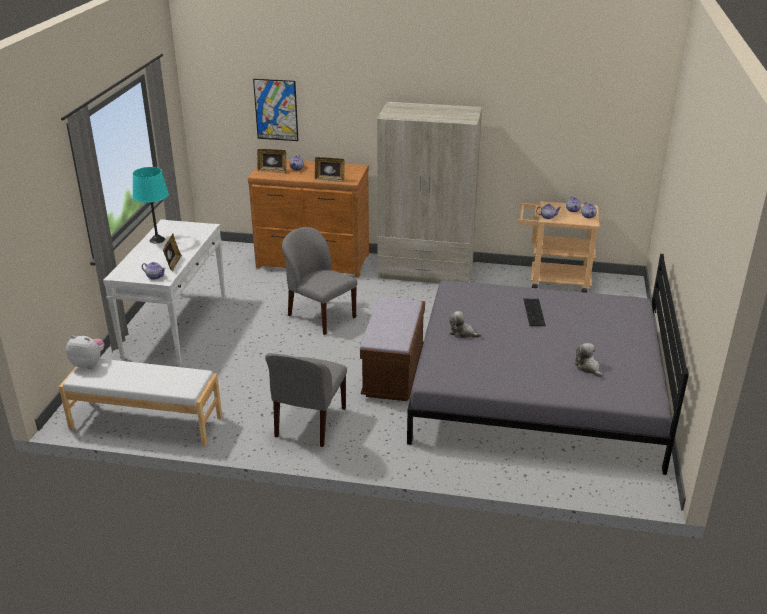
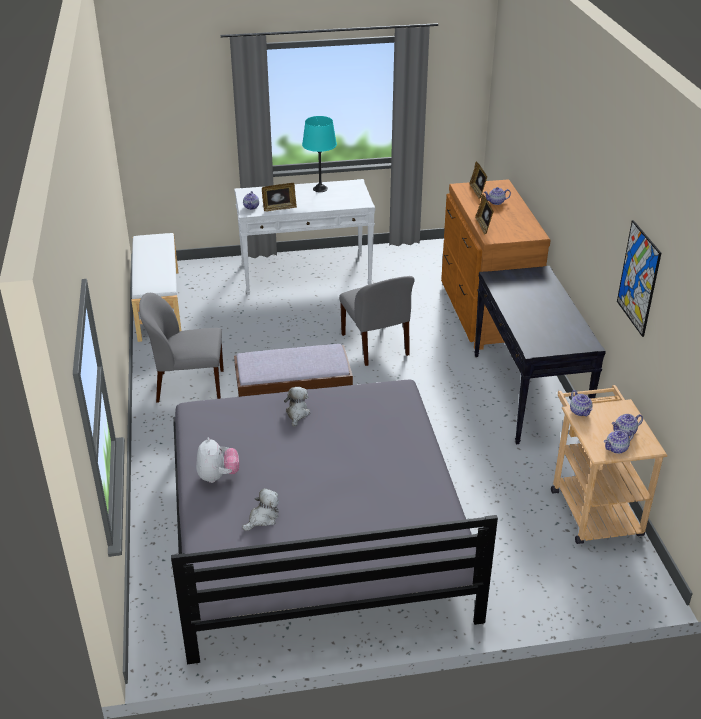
camera: 70 degrees right, 5 degrees up
(89, 364) = (162, 237): plush toy -> plush toy (218, 476)
(276, 110) = (522, 131): picture -> picture (638, 278)
(320, 316) = (375, 346): grey chair -> grey chair turned 135 degrees clockwise
(426, 271) = (528, 394): beige wardrobe -> black console table
(535, 312) = (372, 460): keyboard -> none

